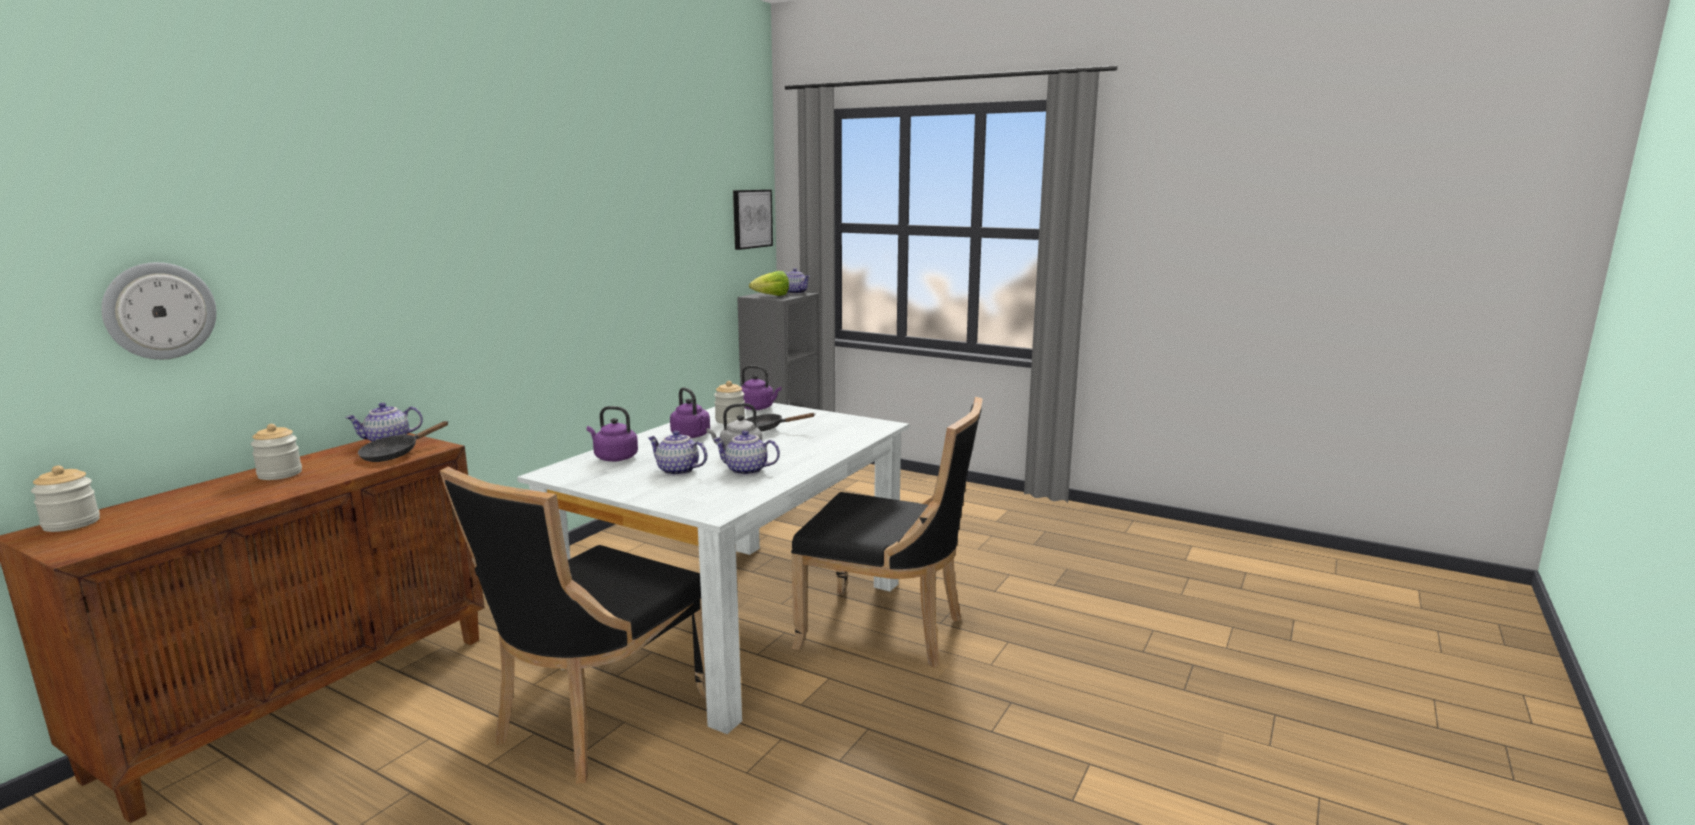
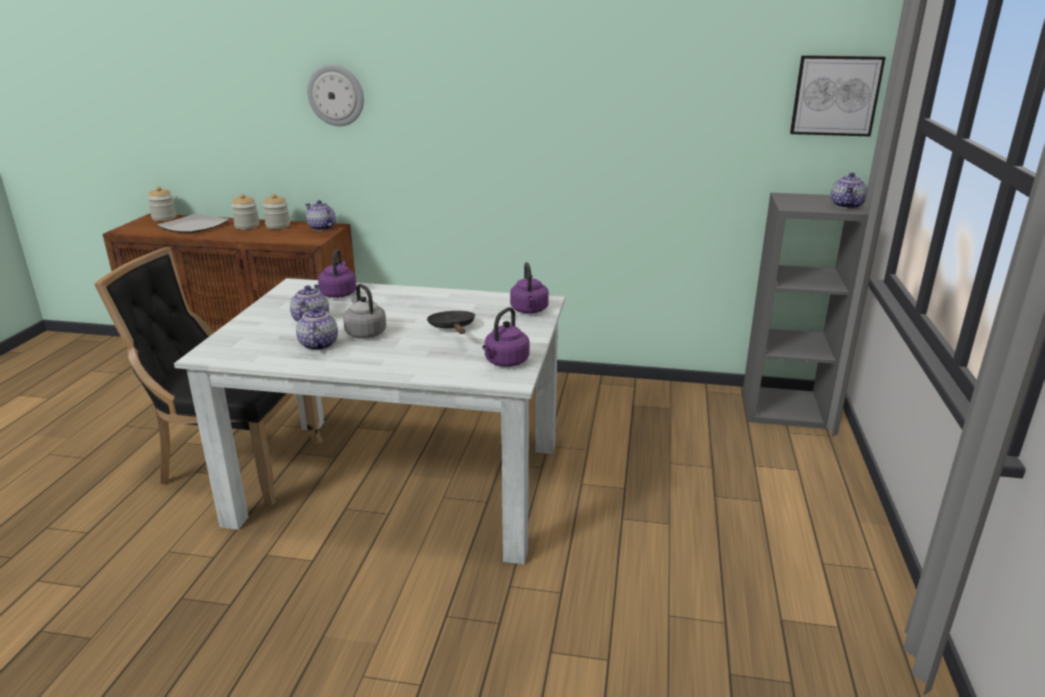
camera: 70 degrees right, 10 degrees up
(159, 311) = (214, 112): wall clock -> wall clock (336, 95)
(195, 503) = (195, 226): none -> plate
(395, 454) = (293, 236): black frying pan -> none
(691, 436) = (414, 305): purple kettle -> purple kettle (505, 362)
(730, 420) = (475, 308): jar -> jar (278, 226)
(771, 296) = (798, 202): lettuce -> none
(888, 631) = (412, 579): black chair -> none

